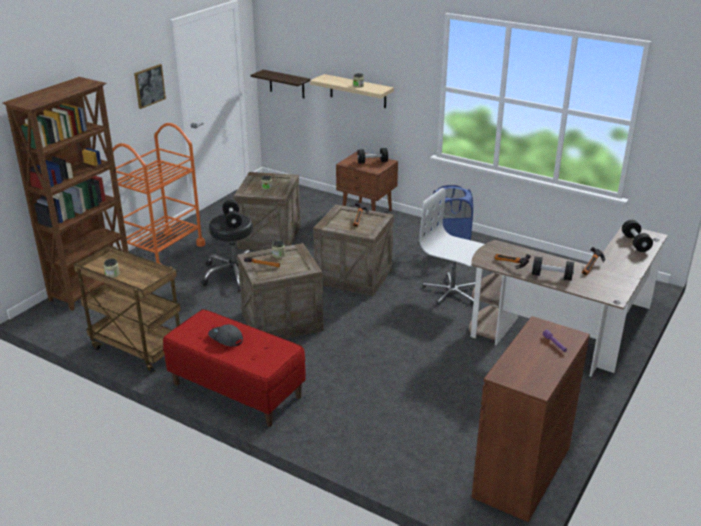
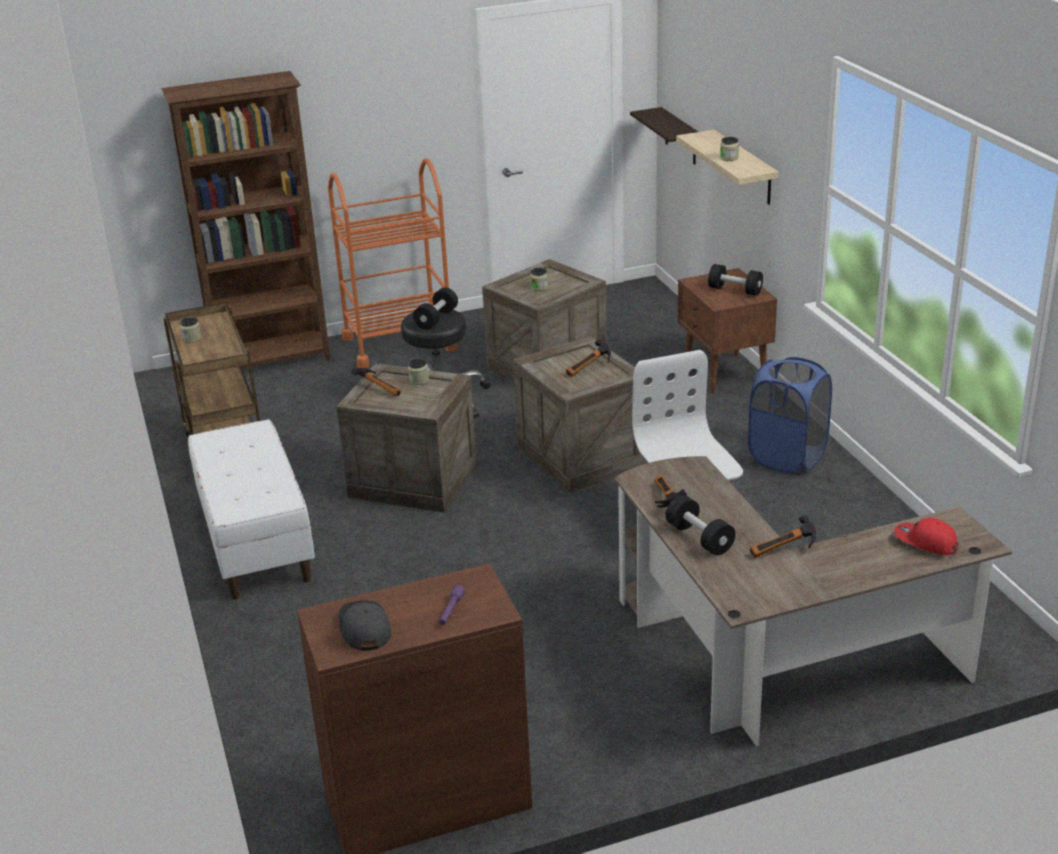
camera: 40 degrees right, 0 degrees up
(149, 86) = (423, 101): picture -> none
(225, 338) = (242, 463): grey cap -> grey cap (364, 628)
(236, 390) = (255, 542): red bench -> white bench
(635, 243) = (925, 542): black dumbbell -> red cap

